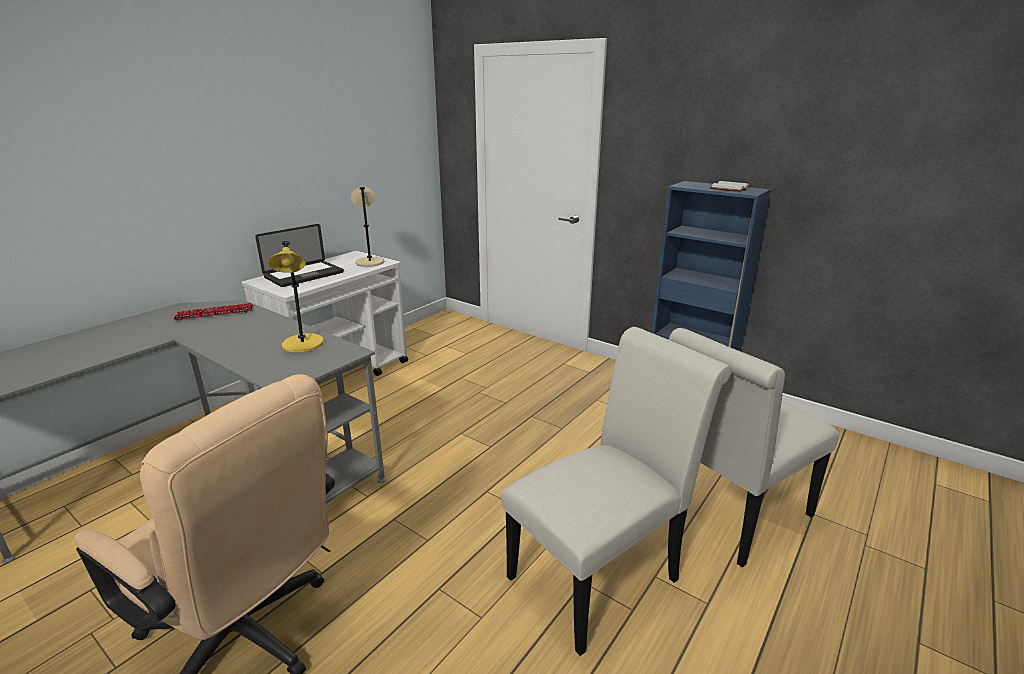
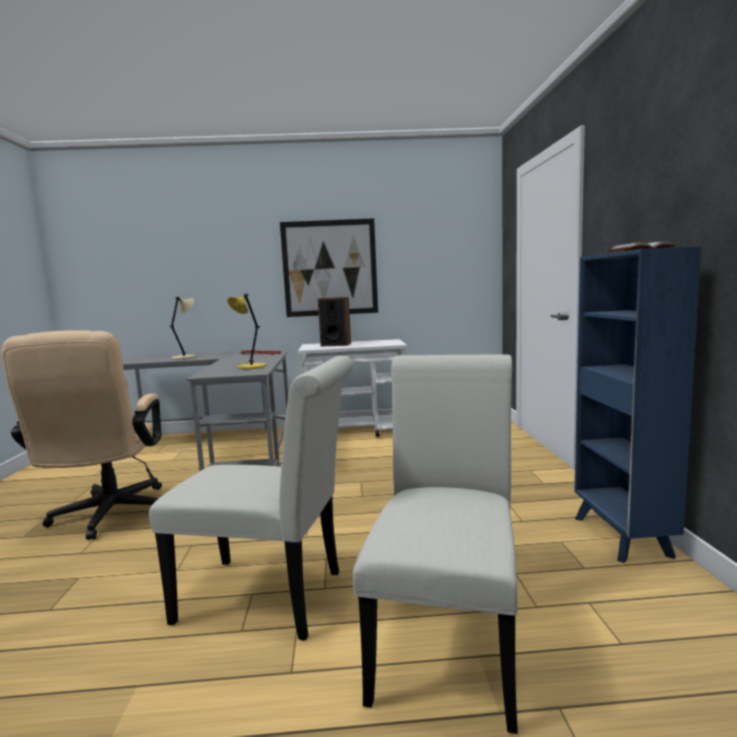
camera: 50 degrees right, 15 degrees down
(259, 164) = (330, 268): none -> picture
(304, 275) = (336, 344): laptop -> speaker
(369, 262) = (387, 343): beige table lamp -> beige table lamp (185, 357)
(730, 517) = (448, 640): white chair -> white chair turned 90 degrees clockwise

